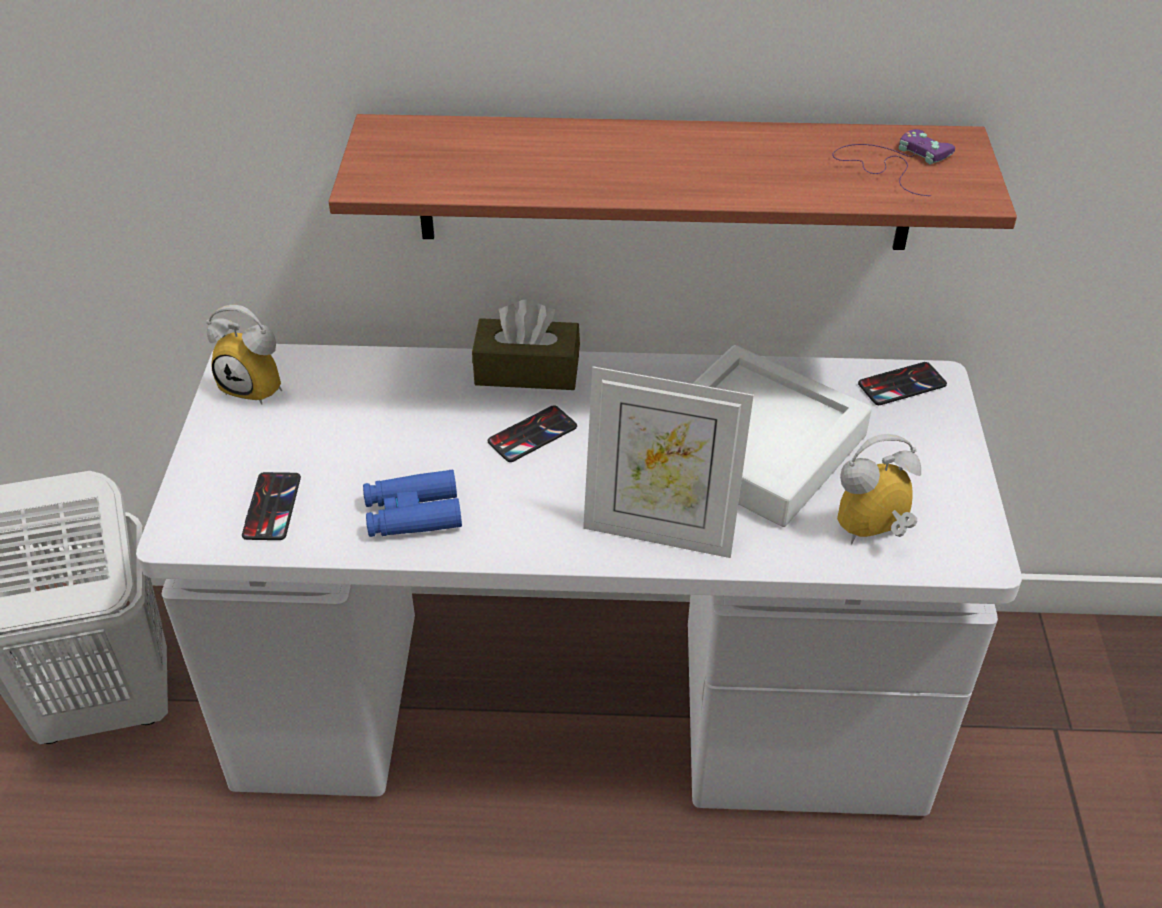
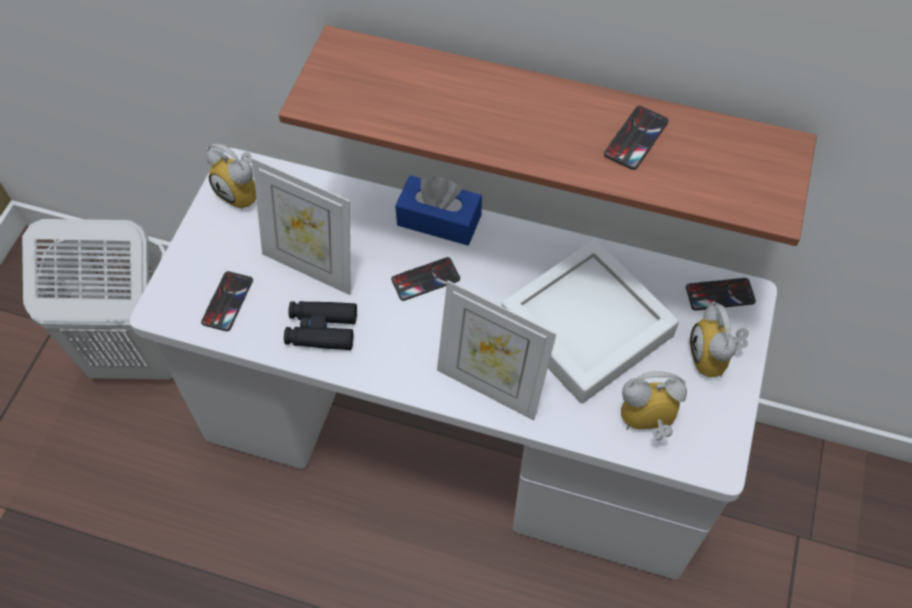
camera: 15 degrees right, 15 degrees up
(375, 447) = (311, 266): none -> picture frame
(412, 514) = (321, 329): blue binoculars -> black binoculars
(527, 371) = (439, 220): brown tissue box -> blue tissue box
(782, 158) = (636, 138): none -> phone
(892, 163) = (722, 161): purple game controller -> none
(926, 450) = (715, 359): none -> alarm clock

